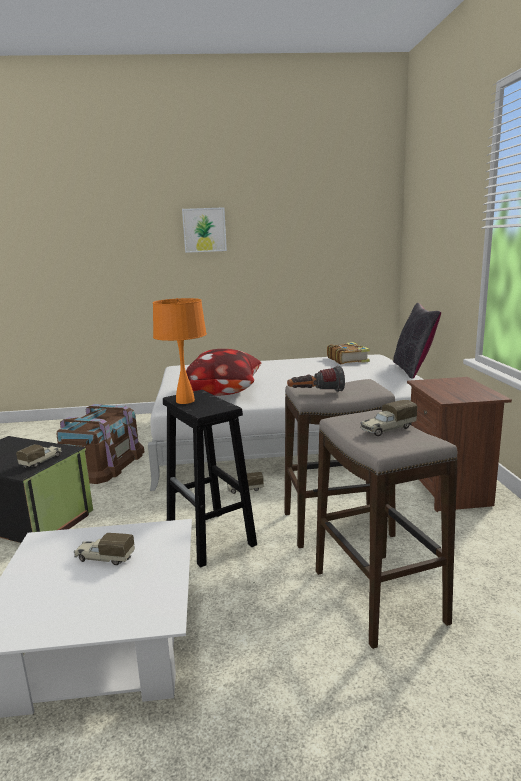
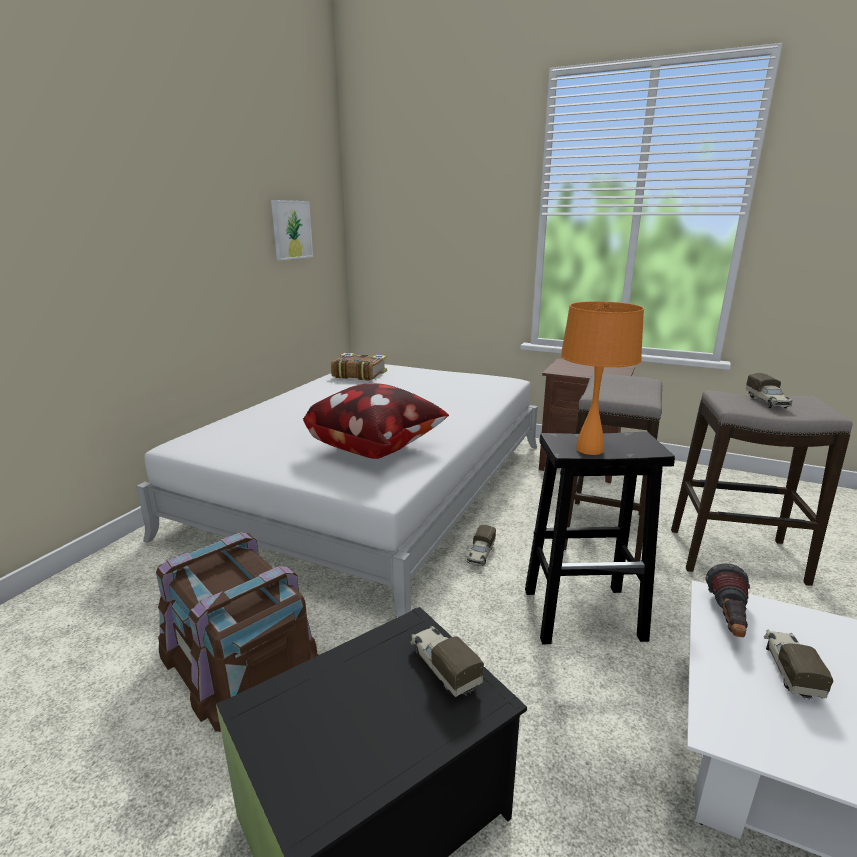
camera: 60 degrees left, 5 degrees up
(104, 558) = (789, 670): toy truck -> toy truck turned 150 degrees clockwise
(204, 230) = (142, 195): picture -> picture (291, 230)
(315, 393) = (631, 396): flashlight -> flashlight (728, 620)
(413, 370) = (444, 368): black pillow -> none

